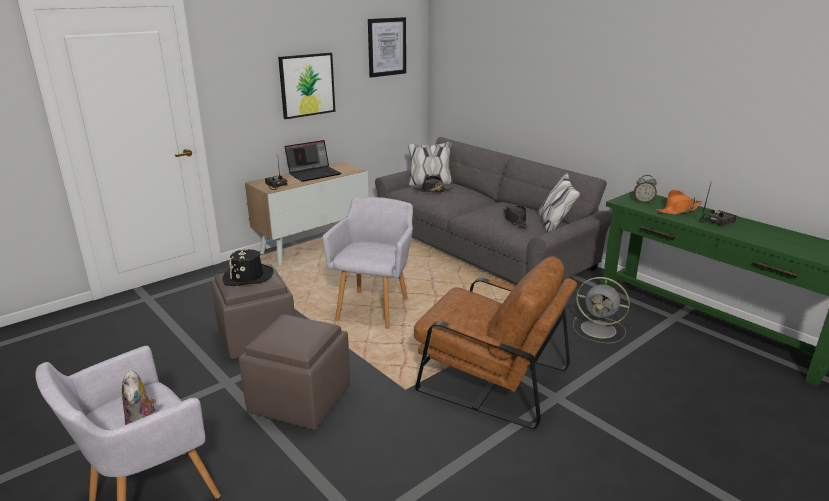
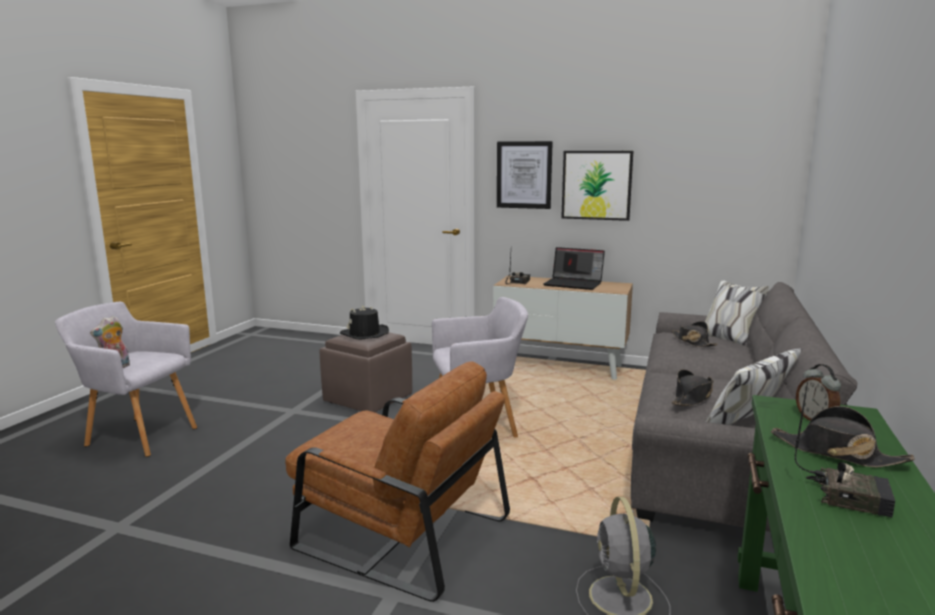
camera: 60 degrees right, 10 degrees down
(301, 399) = (287, 445): brown ottoman -> none
(387, 47) = (726, 149): picture -> picture (524, 175)
(490, 378) = (399, 532): brown armchair -> brown armchair turned 60 degrees counterclockwise
(678, 210) = (836, 453): orange hat -> black hat

